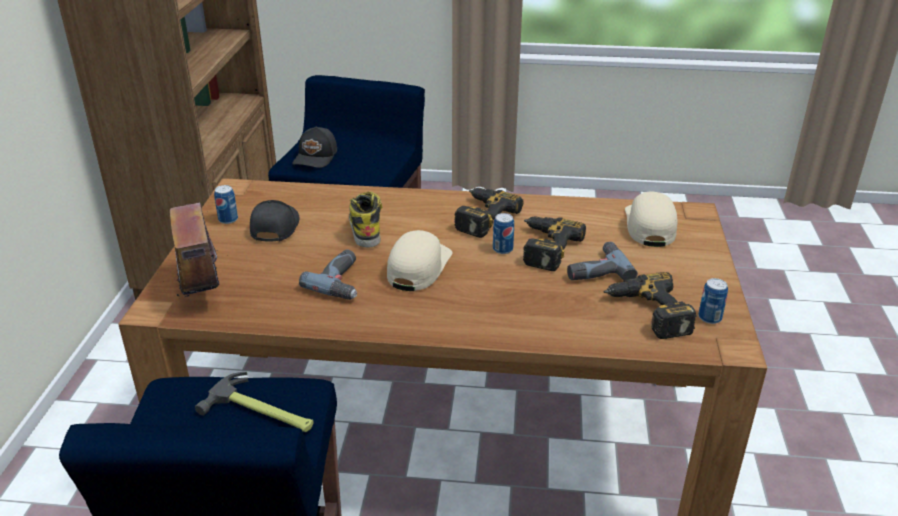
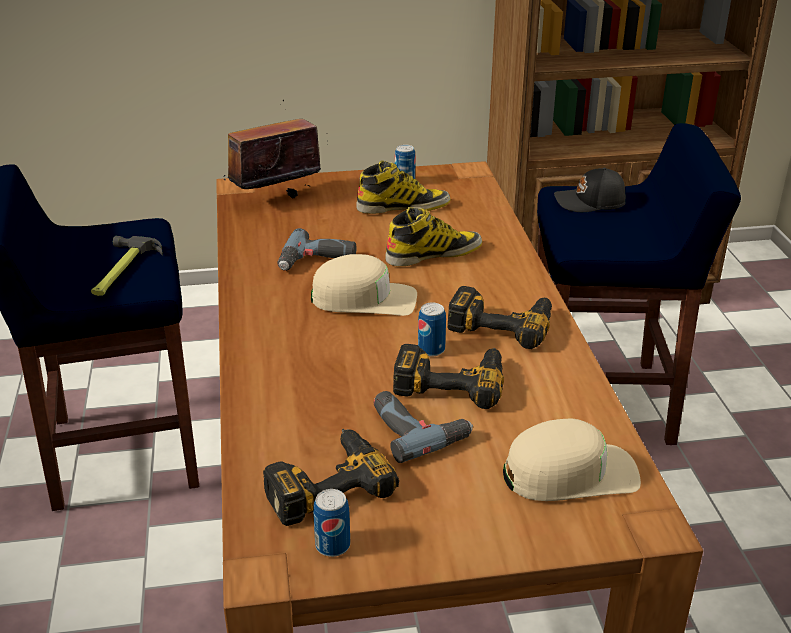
camera: 75 degrees right, 0 degrees up
(274, 227) = (403, 206): black cap -> boot

